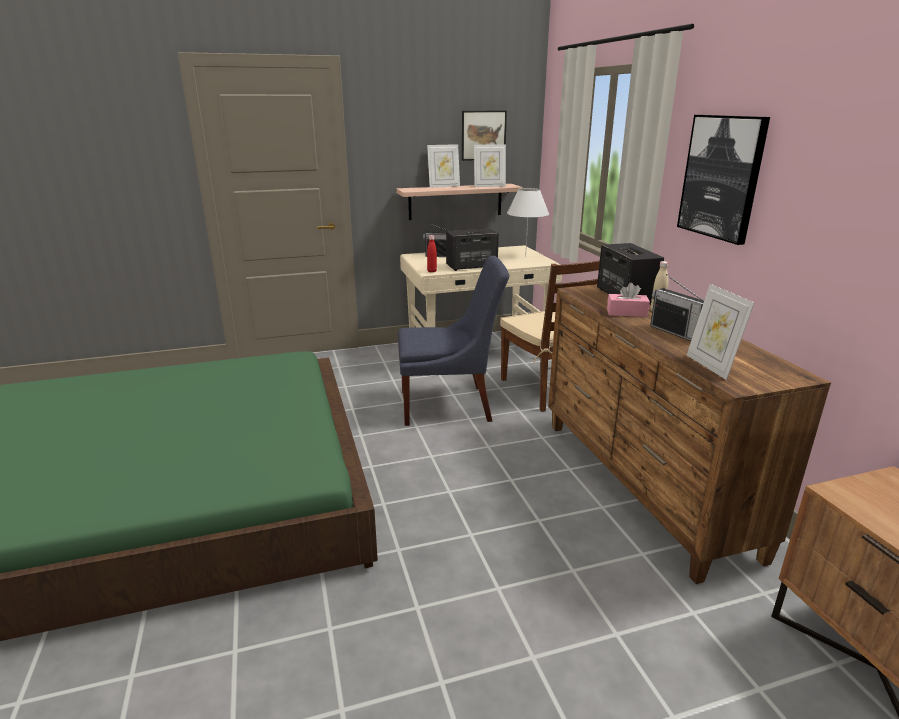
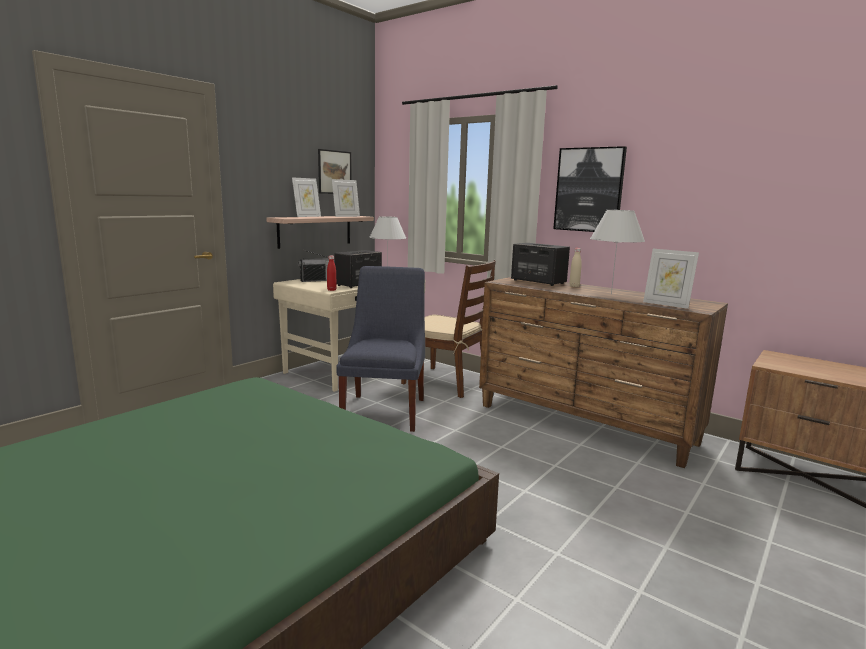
camera: 35 degrees left, 10 degrees down
(450, 405) = (385, 410): blue chair -> blue chair turned 45 degrees counterclockwise
(626, 313) = (560, 288): pink tissue box -> none
(676, 333) = (611, 294): radio -> white table lamp

